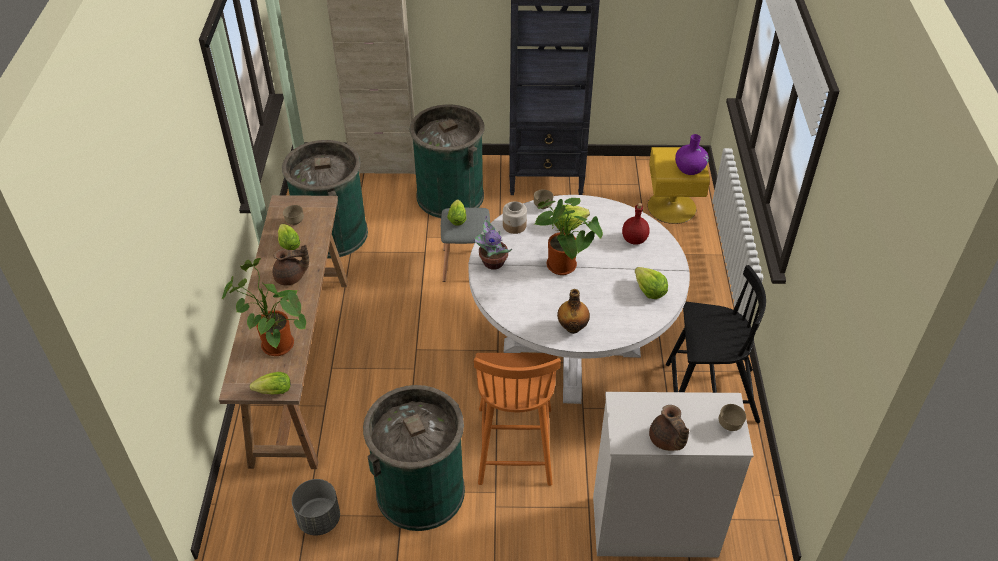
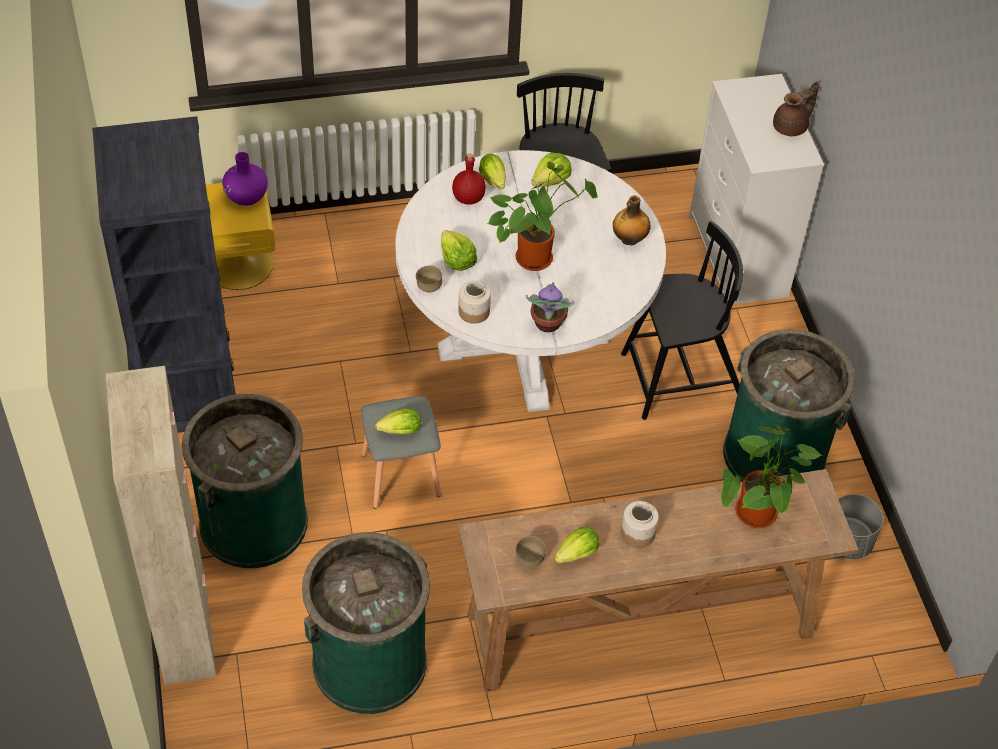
camera: 105 degrees left, 5 degrees up
(271, 392) = (825, 498): lettuce -> lettuce (494, 182)
(291, 277) = (638, 533): brown teapot -> jar
(514, 443) = (680, 379): orange chair -> black chair
(729, 425) = (755, 87): brown bowl -> none

